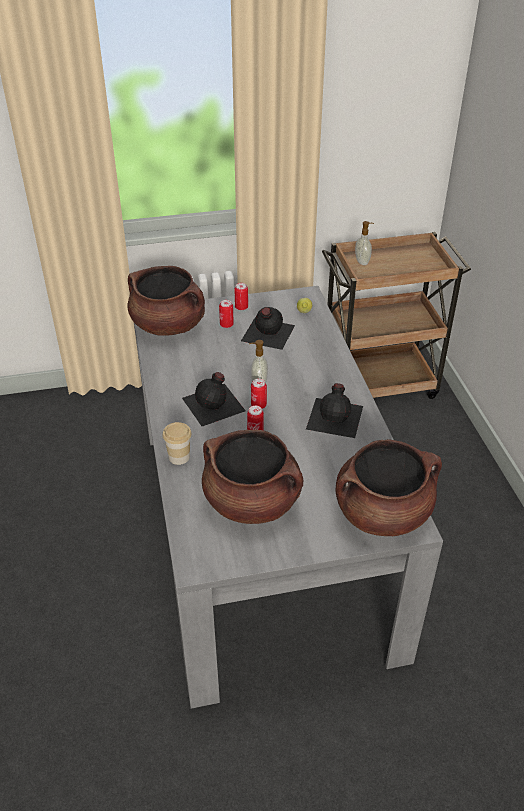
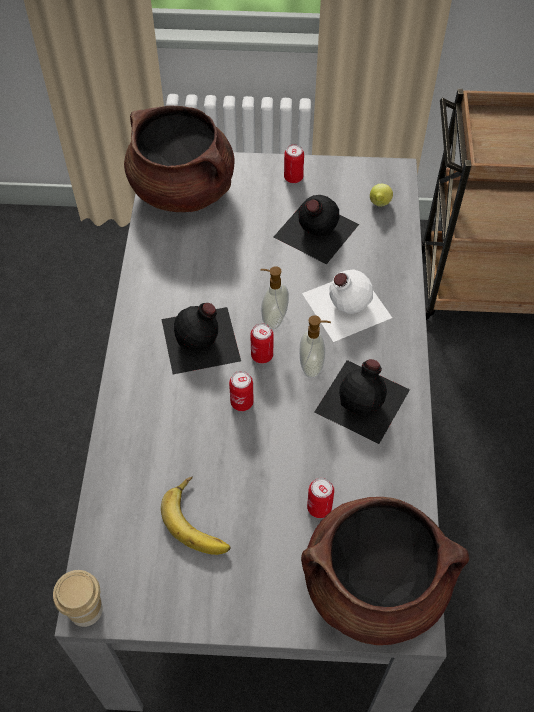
camera: 15 degrees right, 15 degrees up
(179, 457) = (126, 419): cup -> cup (85, 610)
(226, 325) = (262, 204): can -> can (319, 507)
(252, 502) = (200, 520): brown cooking pot -> banana
(303, 369) = (345, 305): none -> white bottle
(362, 261) = (496, 127): soap dispenser -> soap dispenser (312, 366)

